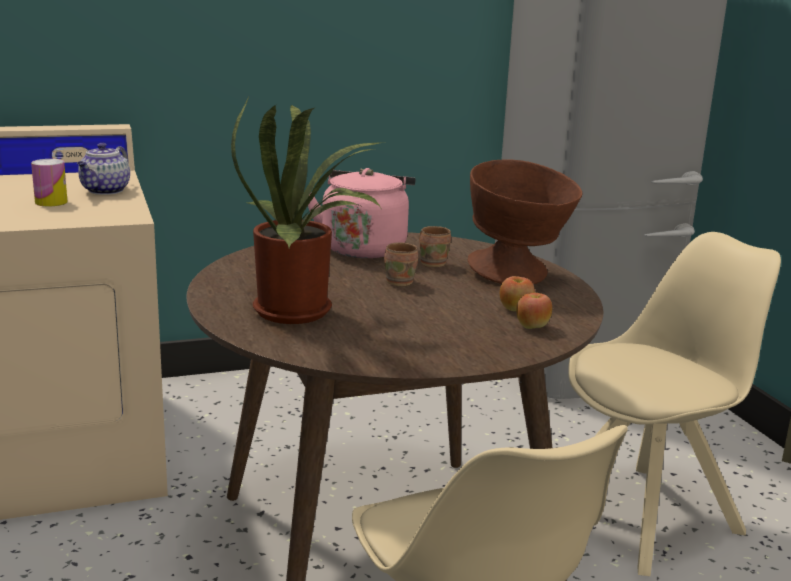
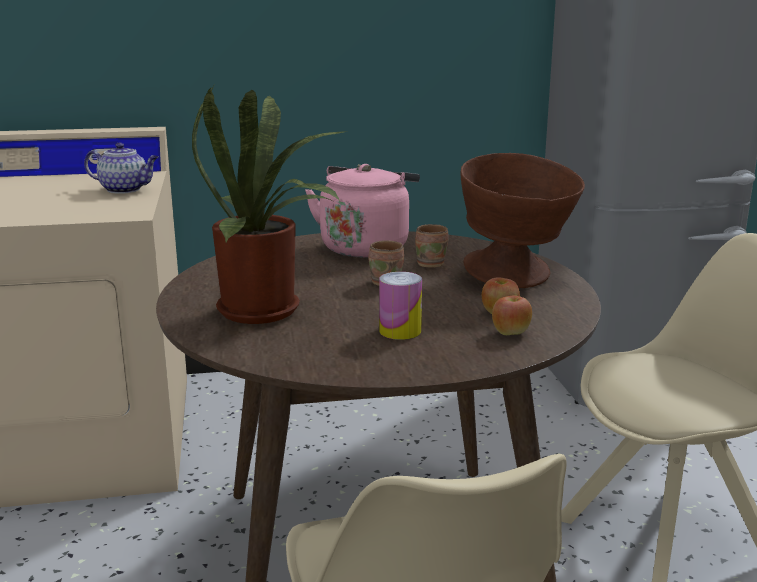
camera: 10 degrees right, 0 degrees up
(51, 202) = (68, 200): can -> can (400, 331)
(105, 191) = (125, 190): teapot -> teapot turned 105 degrees counterclockwise

